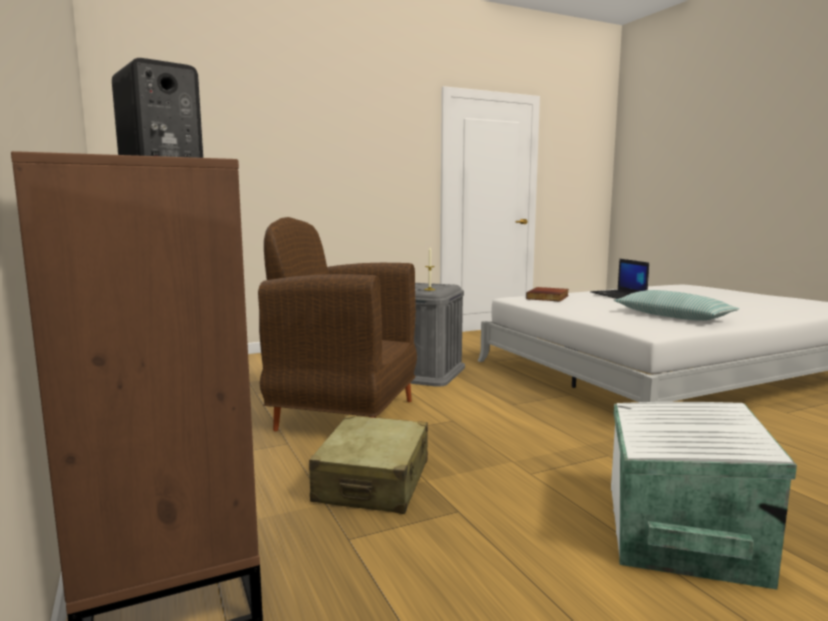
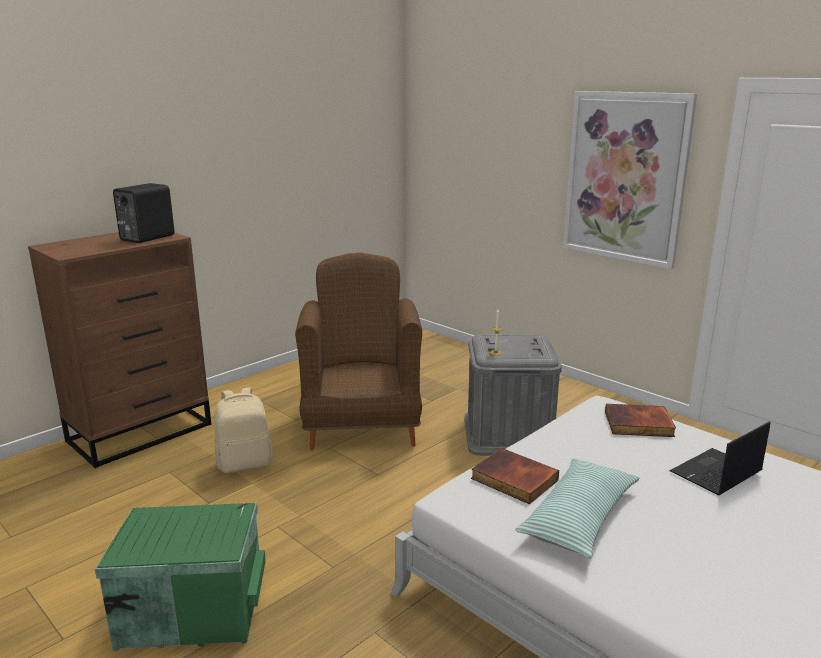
camera: 70 degrees right, 10 degrees up
(373, 481) = (245, 463): beige suitcase -> beige backpack
(374, 159) = (625, 177): none -> picture
(623, 320) = (513, 480): none -> book
(678, 531) = (191, 605): white storage box -> green storage box

